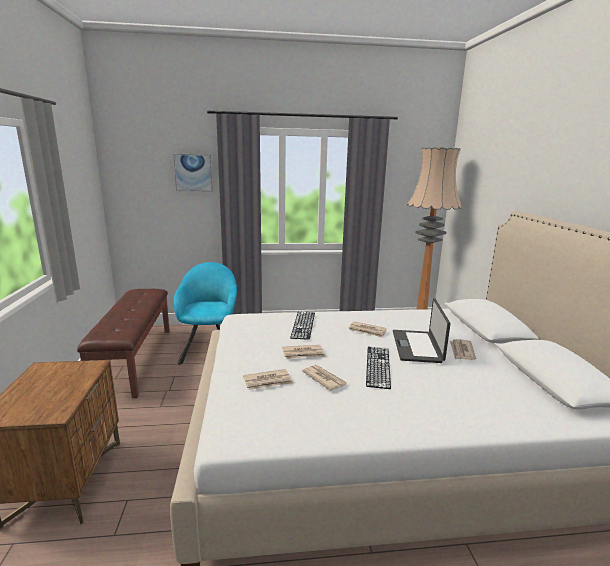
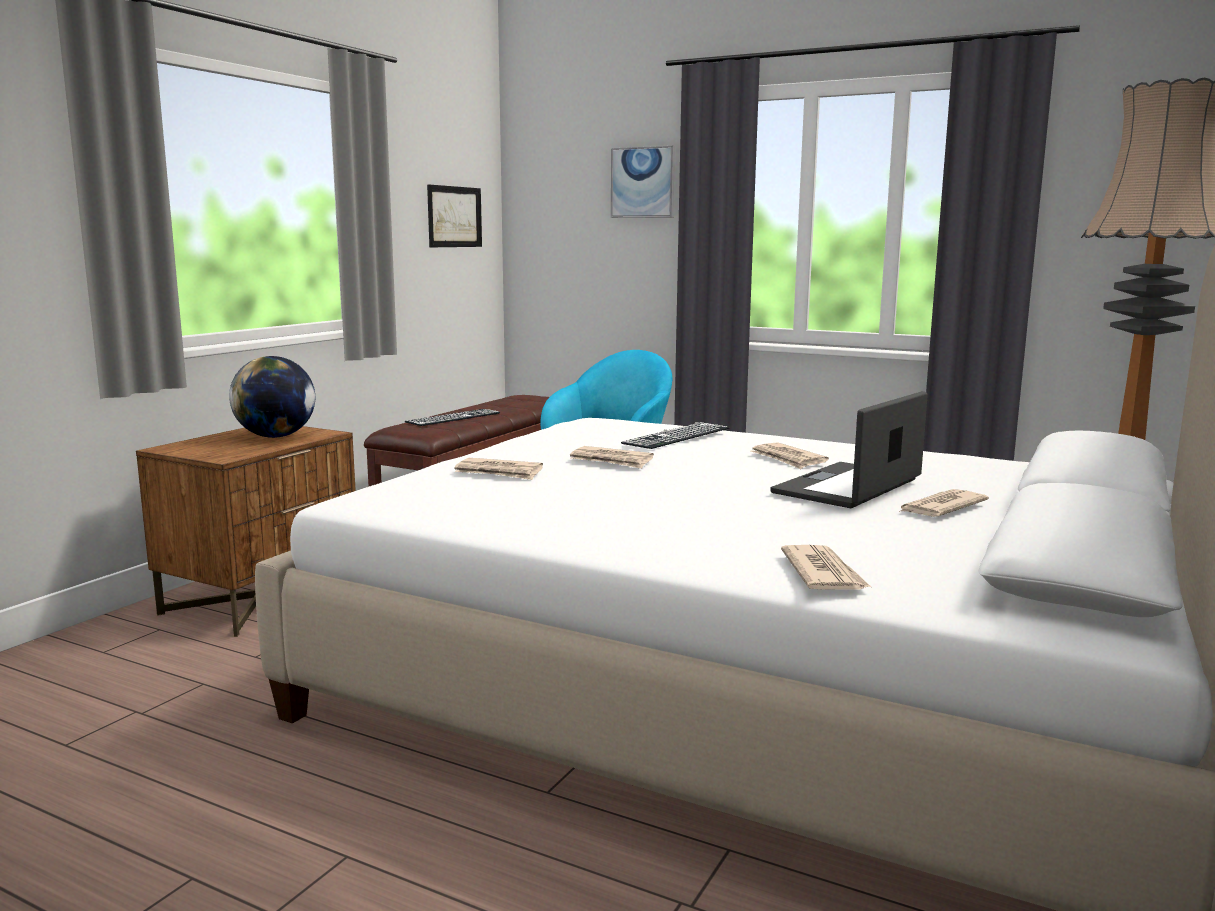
camera: 35 degrees right, 5 degrees down
(62, 378) = (276, 436): none -> globe
(84, 194) = (454, 217): none -> picture
(324, 379) = (589, 486): newspaper -> newspaper (823, 573)
(378, 366) = (711, 490): keyboard -> keyboard (453, 417)

